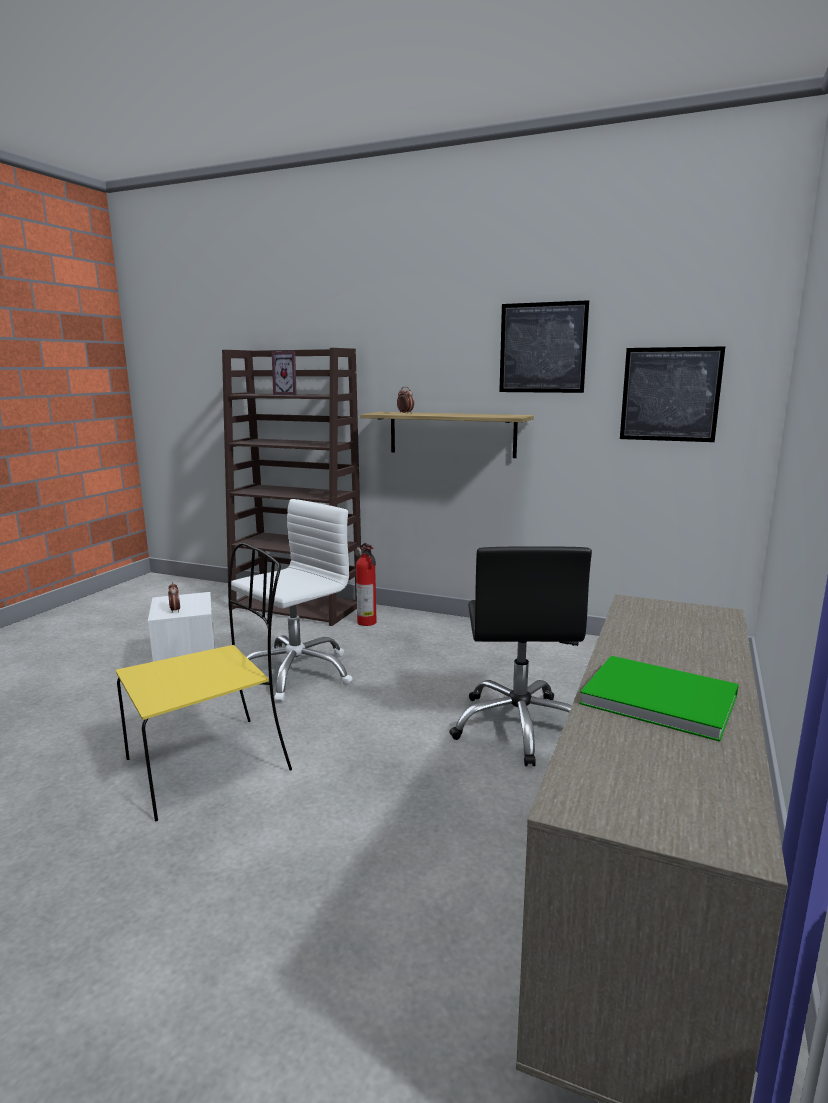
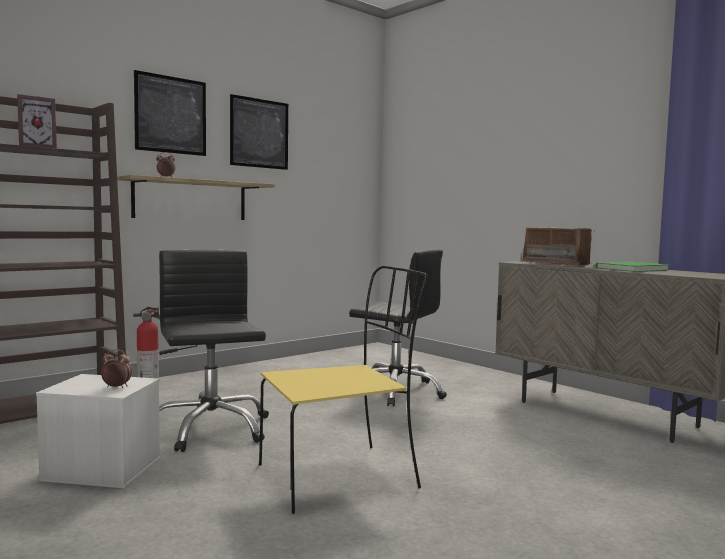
camera: 65 degrees left, 10 degrees down
(212, 764) = (341, 476): yellow chair -> yellow chair turned 75 degrees clockwise
(296, 673) = (210, 429): white office chair -> black office chair
(651, 631) = (556, 264): none -> radio
(670, 394) = (333, 174): picture -> picture (171, 115)

